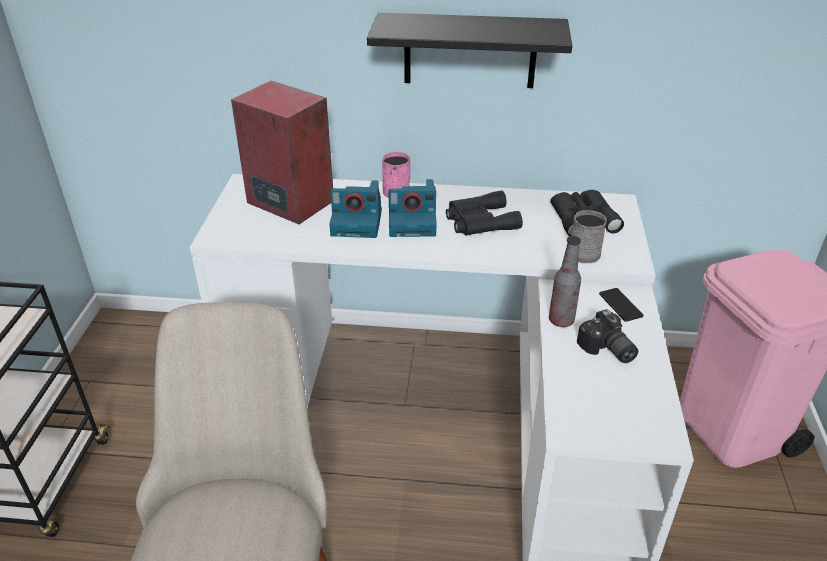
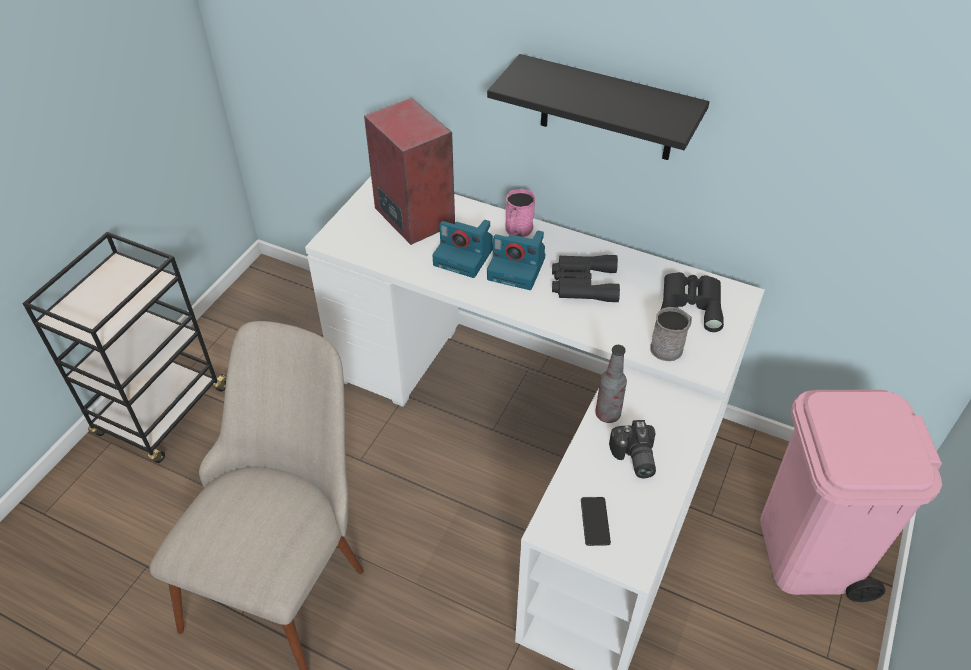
camera: 20 degrees right, 10 degrees up
(620, 305) = (676, 413): phone -> phone (595, 521)

